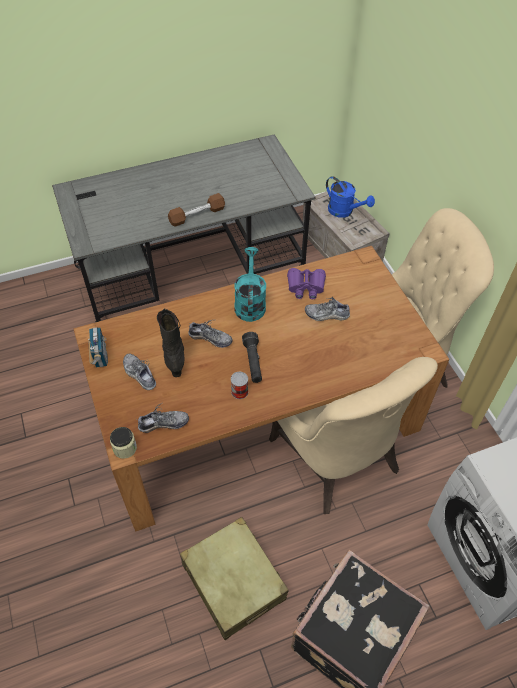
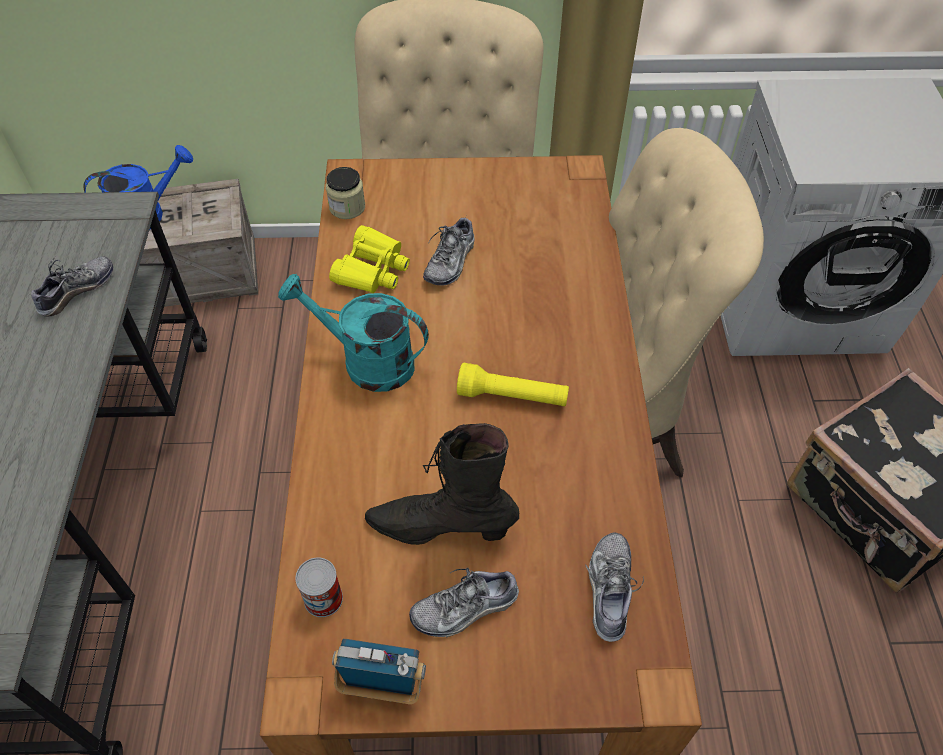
camera: 70 degrees left, 0 degrees up
(125, 448) = (652, 683): jar -> jar (347, 207)
(197, 215) = (64, 385): brown dumbbell -> none
(210, 338) = (425, 450): shoe -> shoe (76, 291)
(233, 581) = (773, 649): beige suitcase -> none
(239, 392) = (573, 437): can -> can (323, 598)
(253, 362) = (512, 397): black flashlight -> yellow flashlight
(305, 287) = (372, 270): purple binoculars -> yellow binoculars

